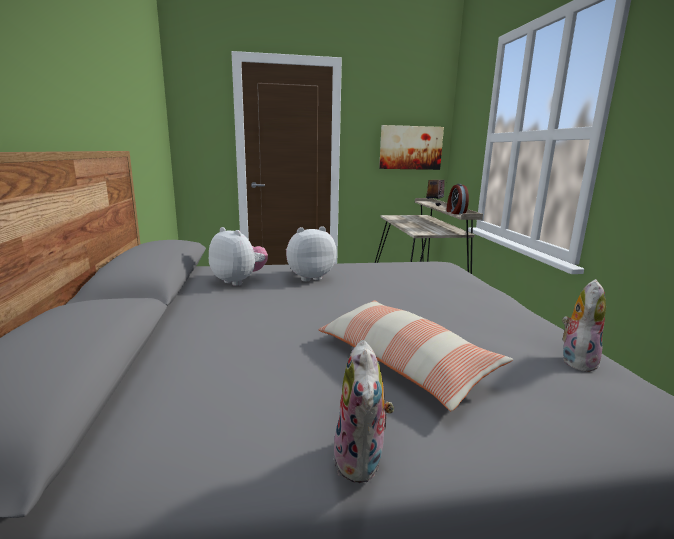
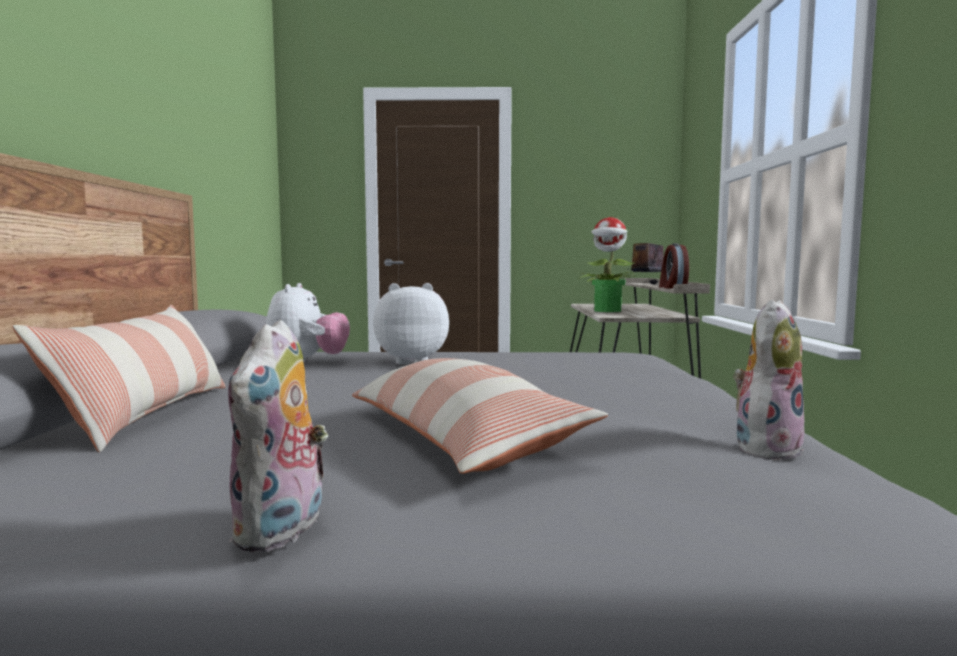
camera: 10 degrees right, 10 degrees down
(174, 347) = (147, 414): none -> pillow
(239, 281) = (307, 363): plush toy -> plush toy turned 45 degrees clockwise
(410, 147) = (617, 206): picture -> none
(412, 226) = (607, 311): none -> potted plant

